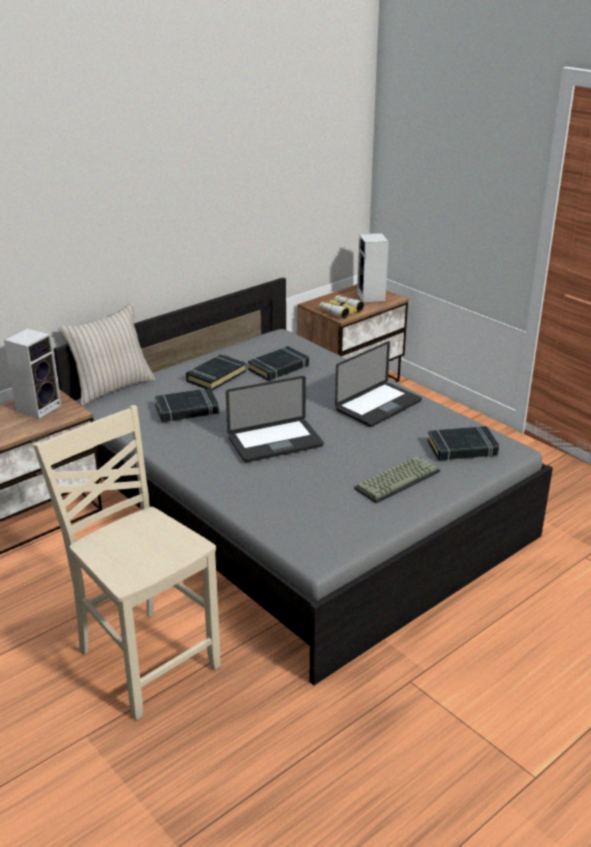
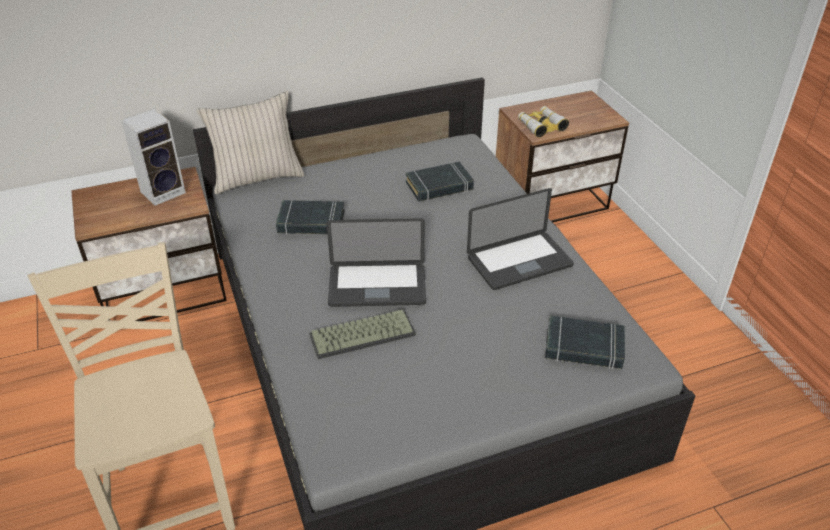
camera: 20 degrees right, 10 degrees up
(216, 376) = (367, 184): black book -> none
(372, 297) = (587, 113): speaker -> none
(397, 479) = (482, 373): keyboard -> keyboard (363, 333)

